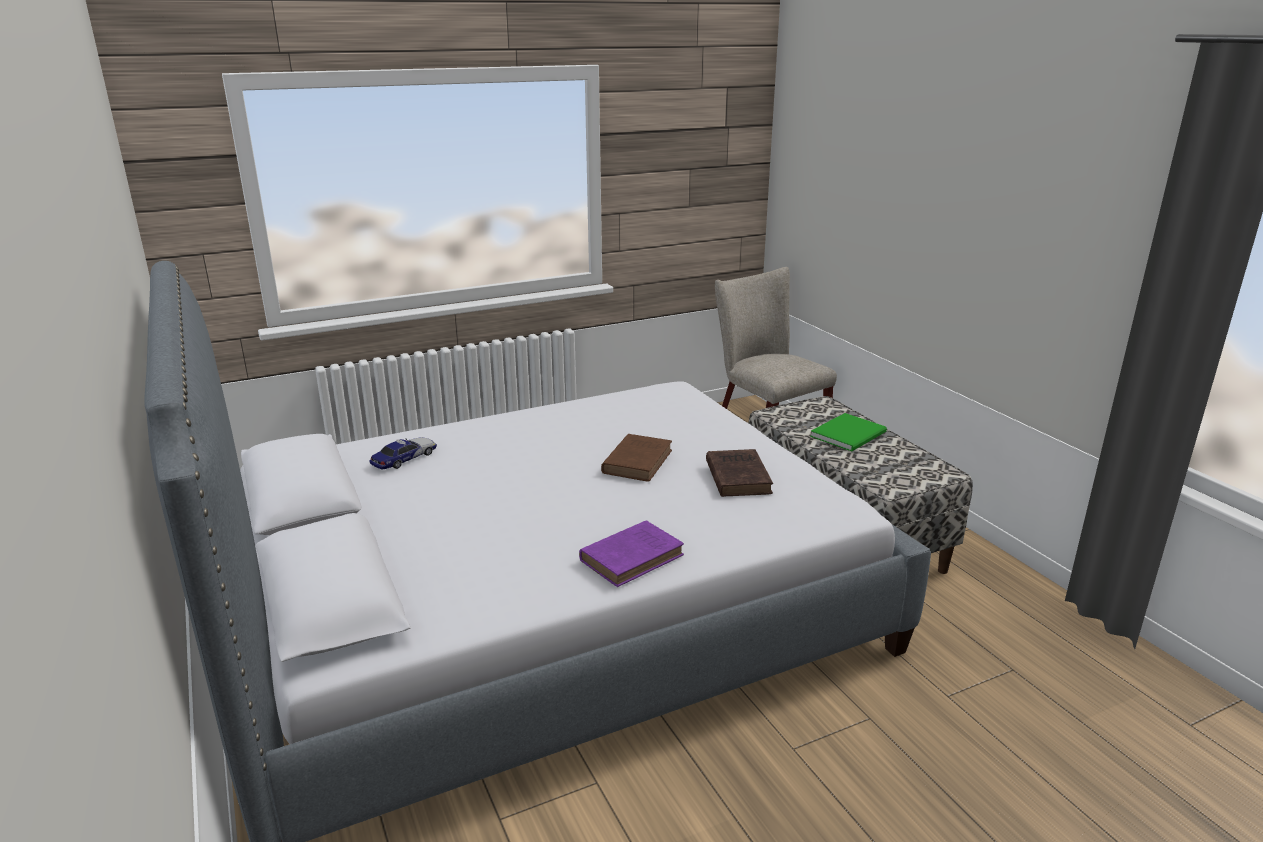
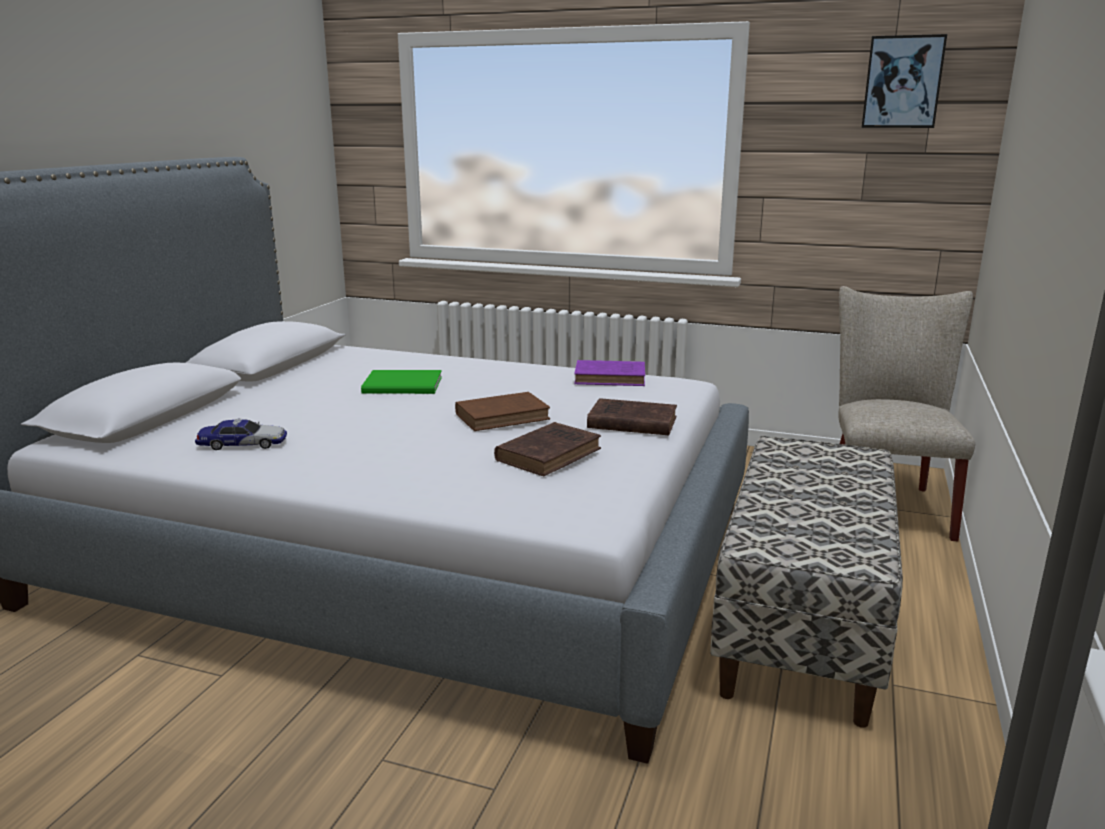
camera: 45 degrees right, 5 degrees down
(404, 459) = (365, 364): toy car -> toy car (243, 444)
(634, 557) = (331, 470): purple book -> purple book (612, 378)
(710, 113) = (902, 82): none -> picture
(718, 433) = (629, 423): none -> brown book
(851, 434) = (830, 488): green book -> green book (404, 385)

